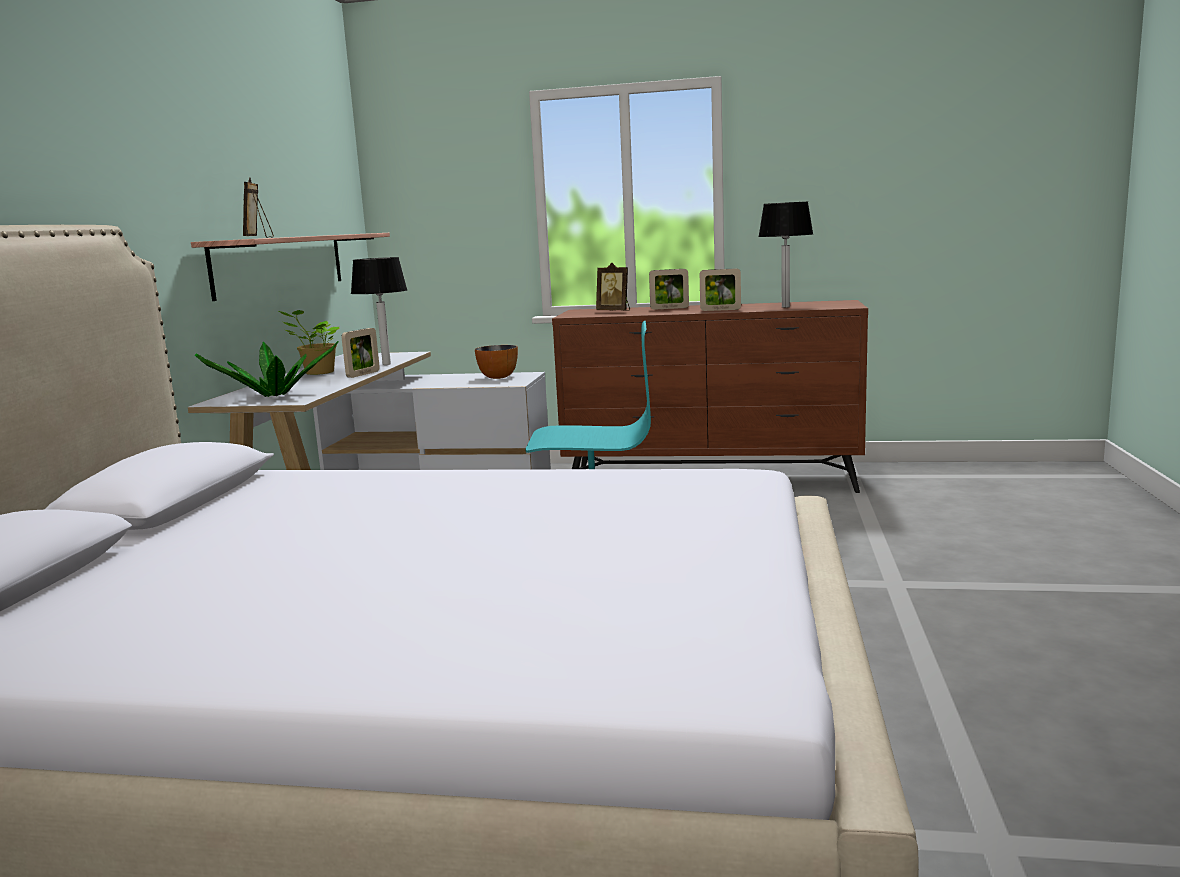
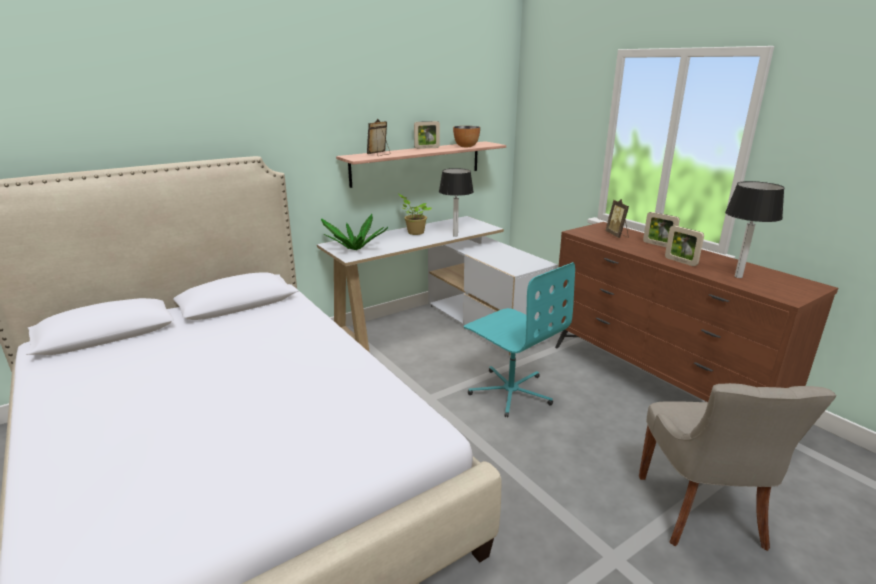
camera: 45 degrees right, 10 degrees up
(363, 374) = (424, 242): picture frame -> picture frame (427, 148)
(498, 377) = (522, 260): bowl -> bowl (466, 146)
(893, 533) = (702, 513): none -> grey chair

